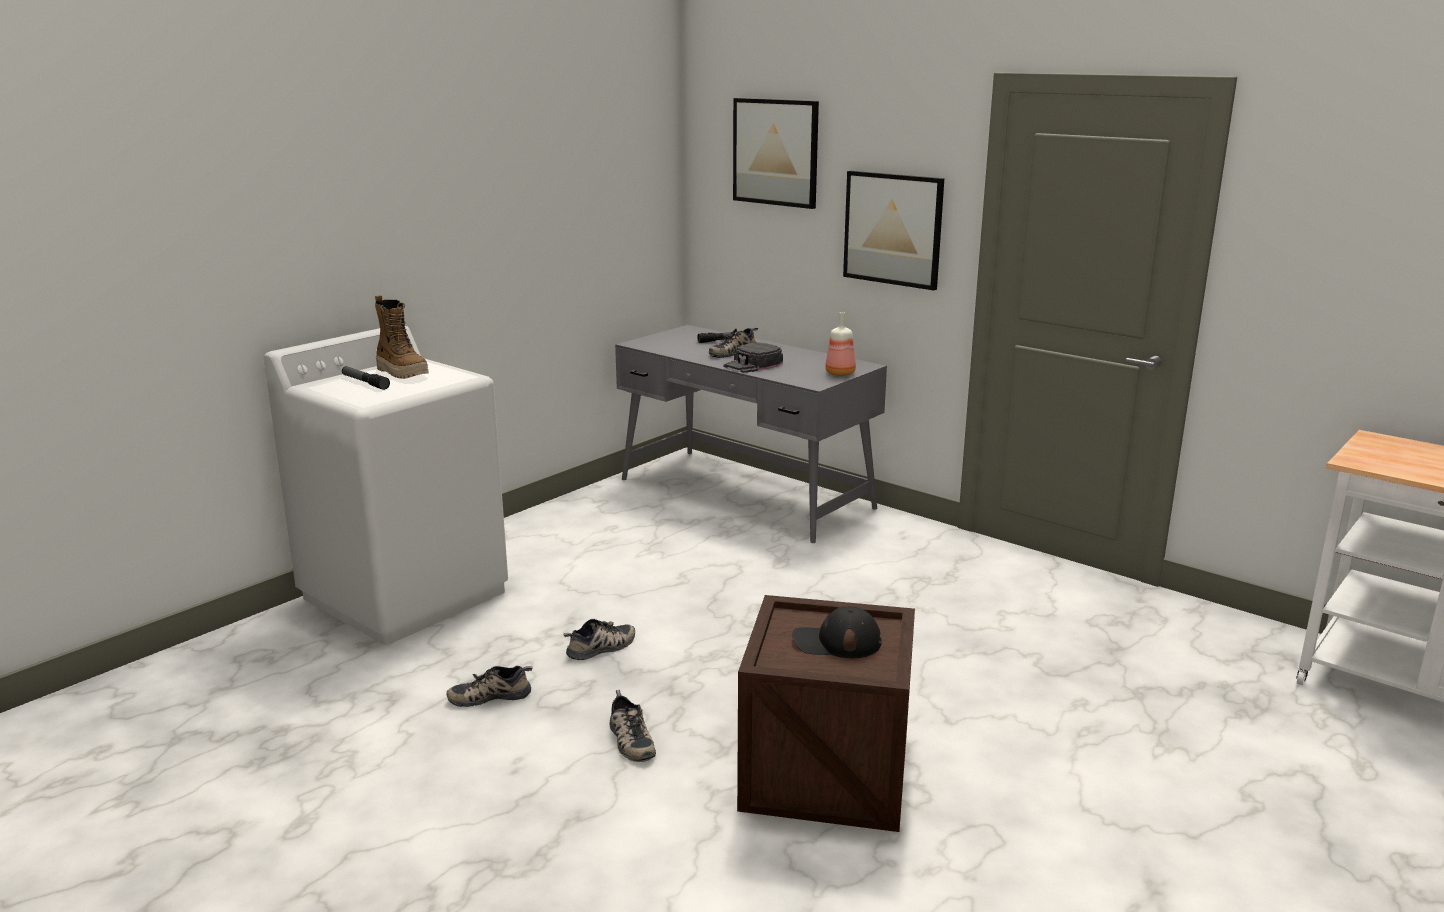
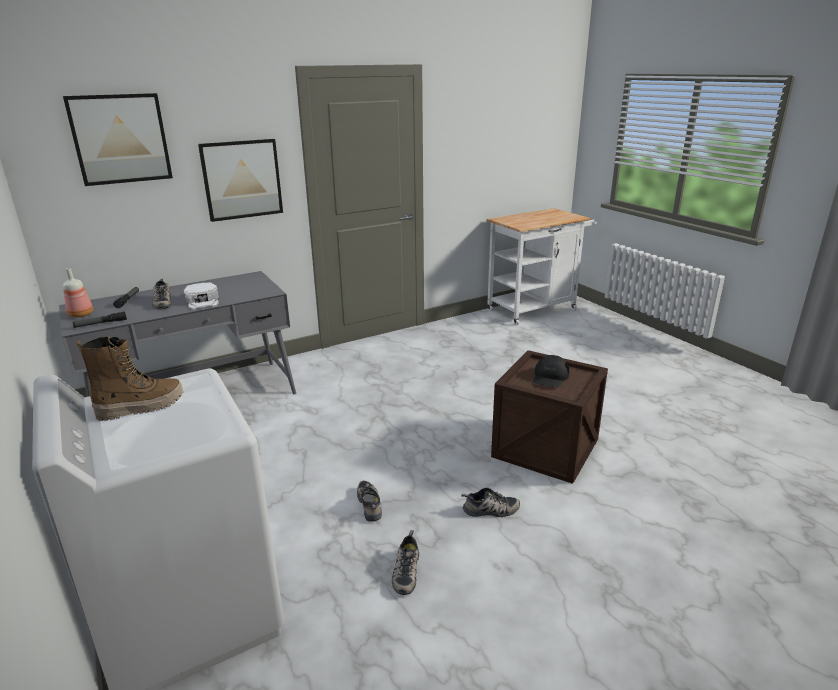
camera: 70 degrees left, 5 degrees up
(365, 382) = (149, 429): flashlight -> flashlight (101, 323)
(753, 364) = (203, 301): black cap -> white cap
(841, 373) = (260, 283): bottle -> bottle (81, 314)

